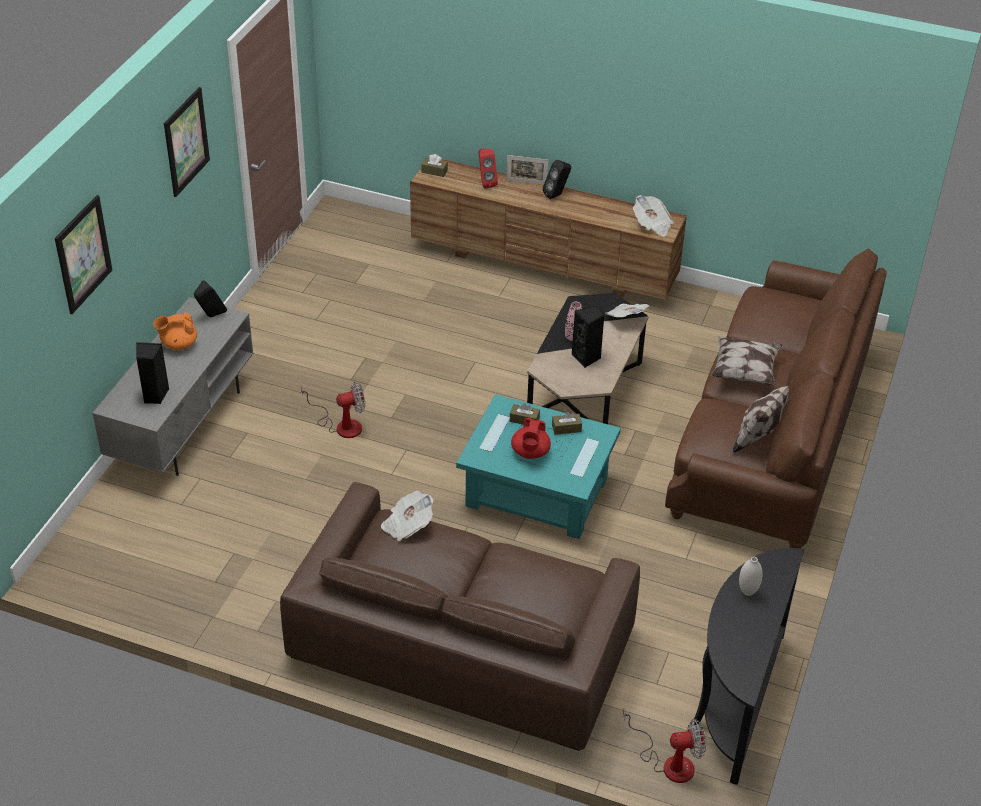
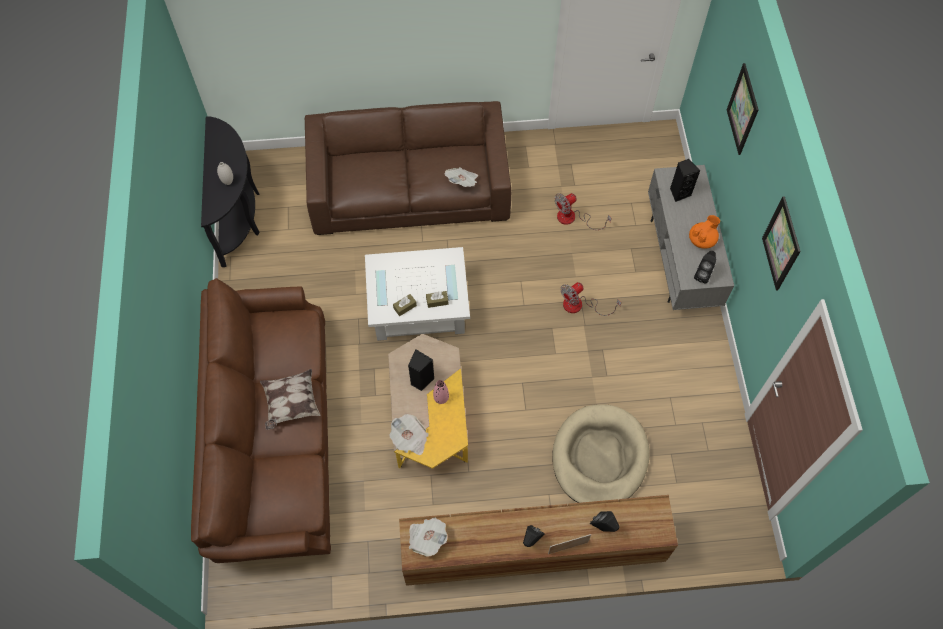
camera: 155 degrees right, 20 degrees up
(427, 303) = (599, 457): none -> beige dog bed
(434, 171) = (658, 522): brown tissue box -> none
(485, 183) = (603, 528): red speaker -> black speaker
(530, 452) = (419, 275): red teapot -> none
(536, 492) = (419, 308): turquoise coffee table -> white coffee table
(585, 391) = (428, 418): black coffee table -> yellow coffee table
(669, 762) = (265, 166): fan -> fan (573, 218)
(758, 438) = (262, 340): pillow -> none

